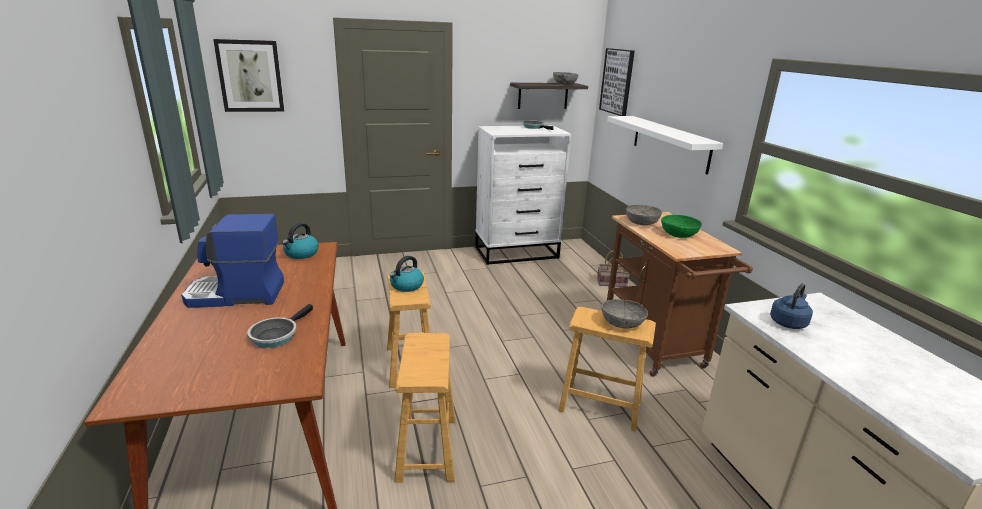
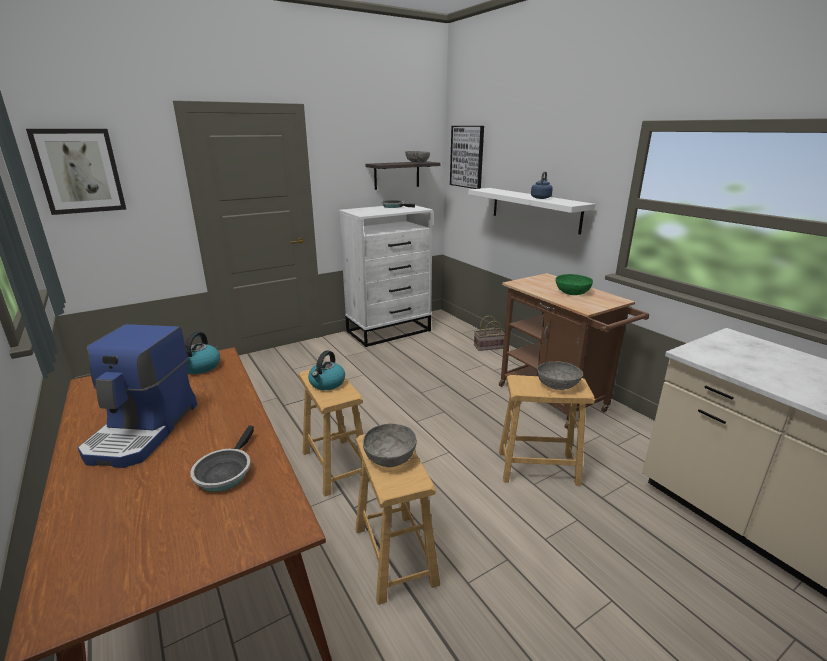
camera: 15 degrees left, 0 degrees up
(236, 295) = (144, 431): coffee machine -> coffee machine turned 60 degrees counterclockwise
(641, 222) = (533, 286): grey bowl -> grey bowl (390, 456)
(788, 322) = (729, 359): blue kettle -> blue kettle (541, 198)

